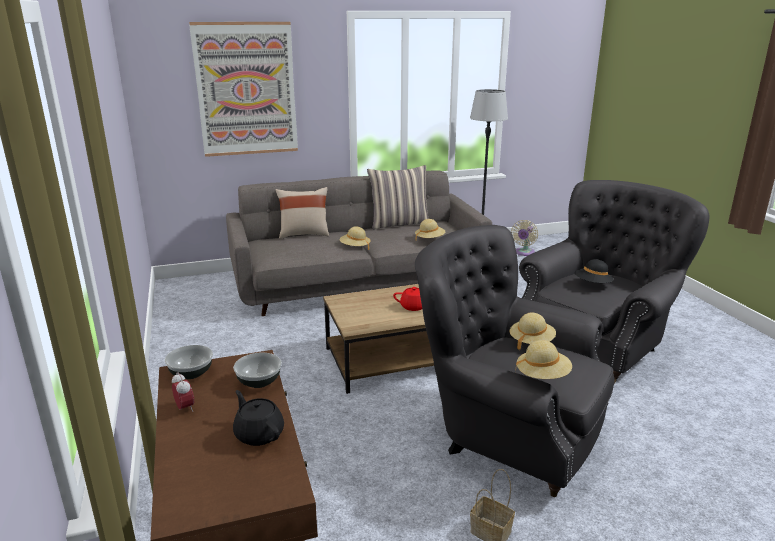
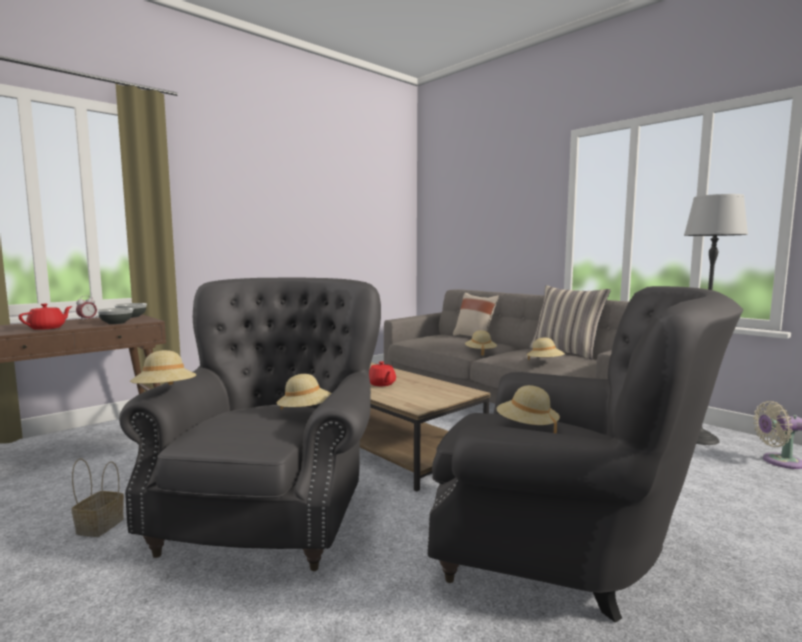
camera: 65 degrees right, 15 degrees down
(246, 90) = (484, 212): picture -> none
(259, 433) = (47, 328): black teapot -> red teapot
(592, 284) = (527, 427): black hat -> beige hat

